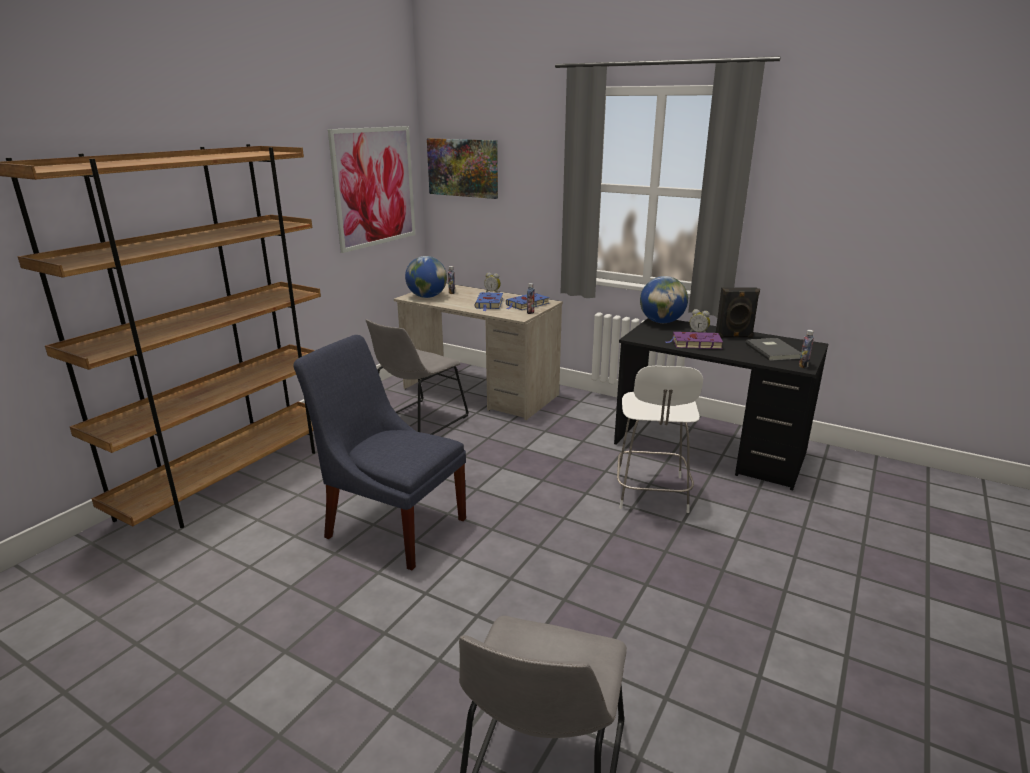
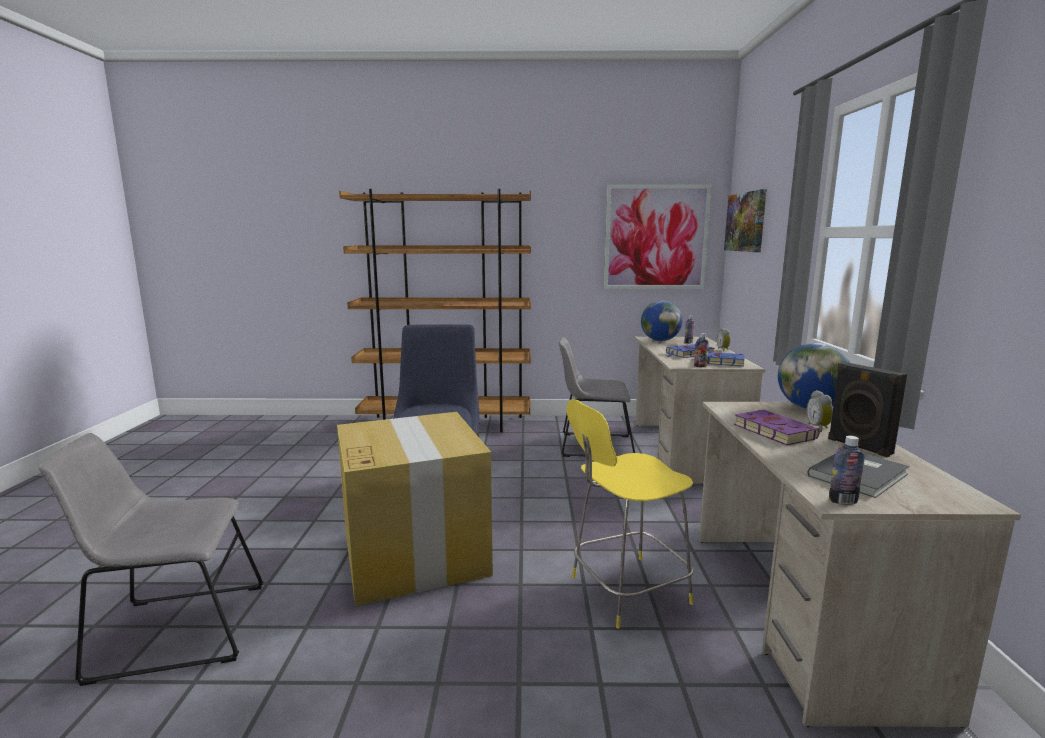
camera: 60 degrees right, 10 degrees down
(522, 575) = (414, 553): none -> cardboard box
(651, 494) = (626, 591): white stool -> yellow stool
(708, 449) = (801, 613): black desk -> beige desk

